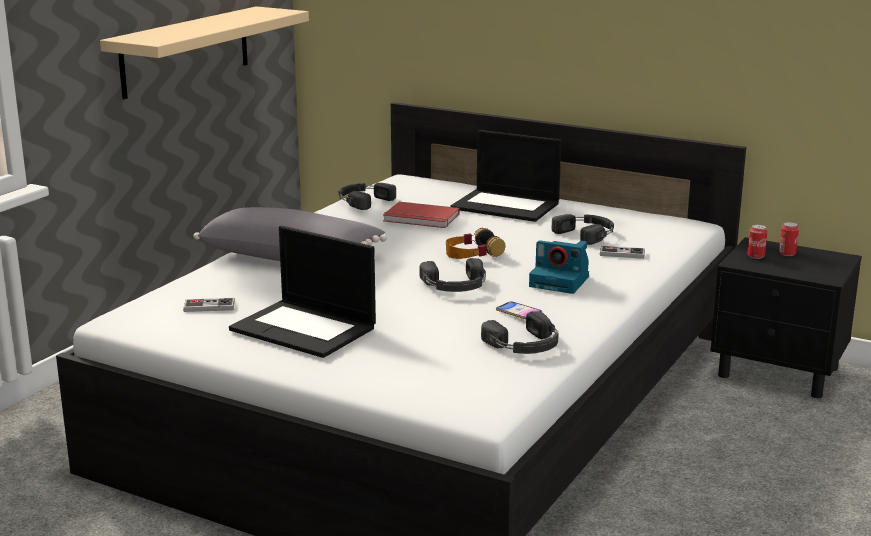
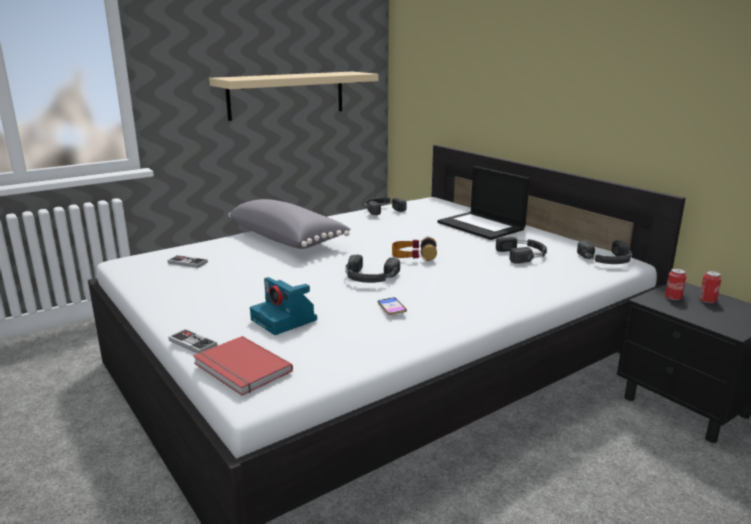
camera: 25 degrees right, 0 degrees up
(305, 329) = (222, 290): laptop -> none
(421, 218) = (405, 226): red book -> red book (240, 369)
(525, 345) = (364, 337): black headphones -> black headphones (607, 260)
(561, 281) = (458, 289): camera -> camera (285, 320)
(622, 254) = (536, 275): game controller -> game controller (192, 343)

